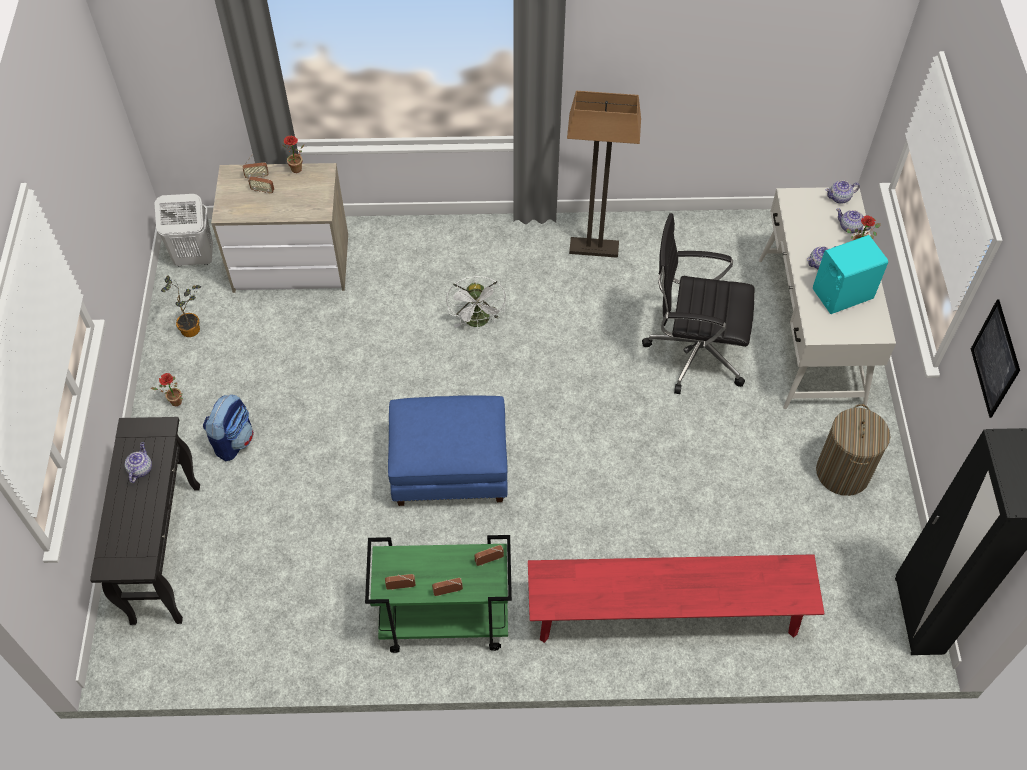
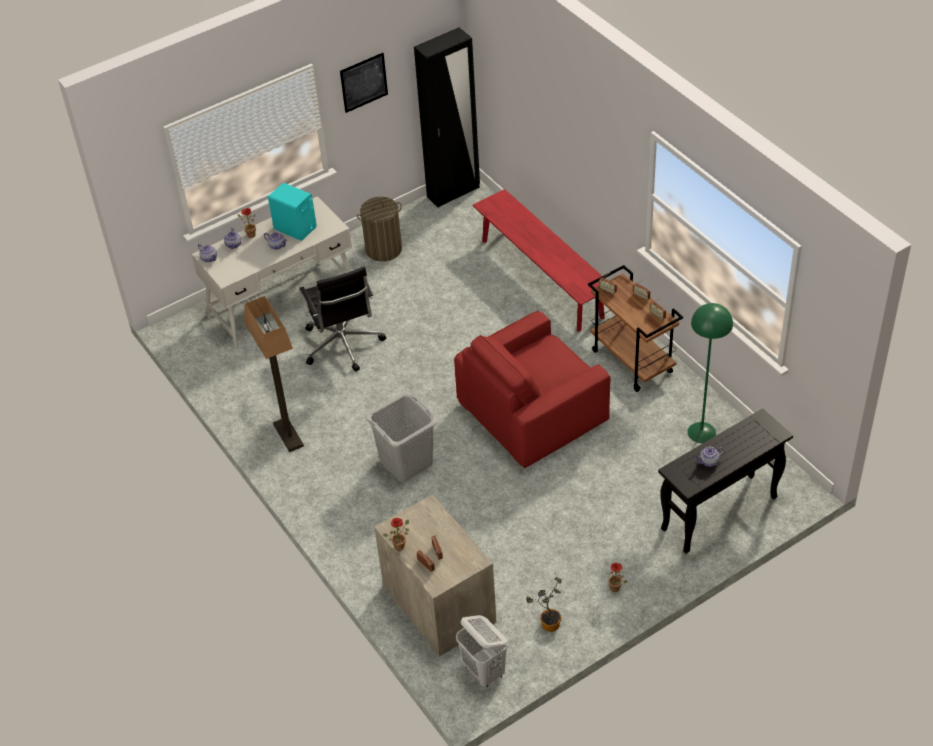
camera: 120 degrees left, 10 degrees down
(233, 440) = (613, 534): backpack -> none
(280, 617) = (702, 432): none -> green floor lamp
(443, 622) = (633, 361): green cart -> brown cart
(450, 468) = (532, 413): blue ottoman -> red armchair
(478, 322) = (405, 462): white fan -> grey laundry basket

